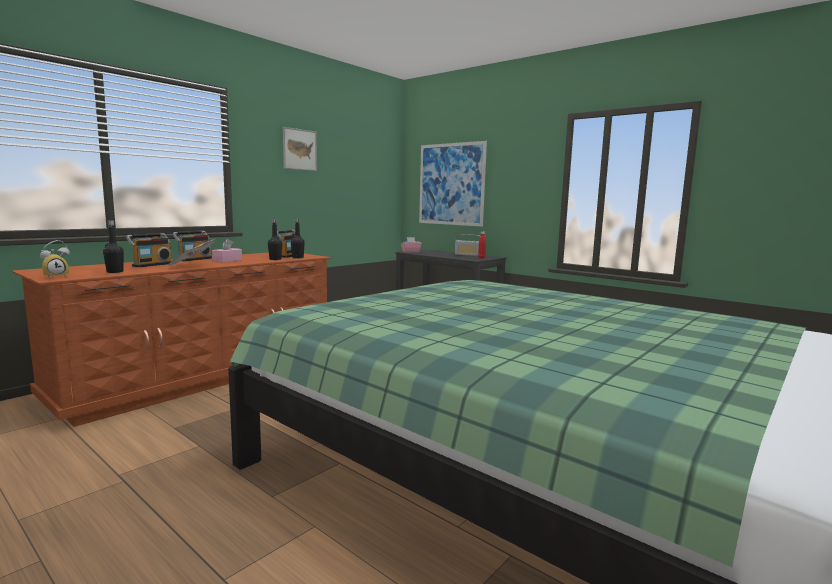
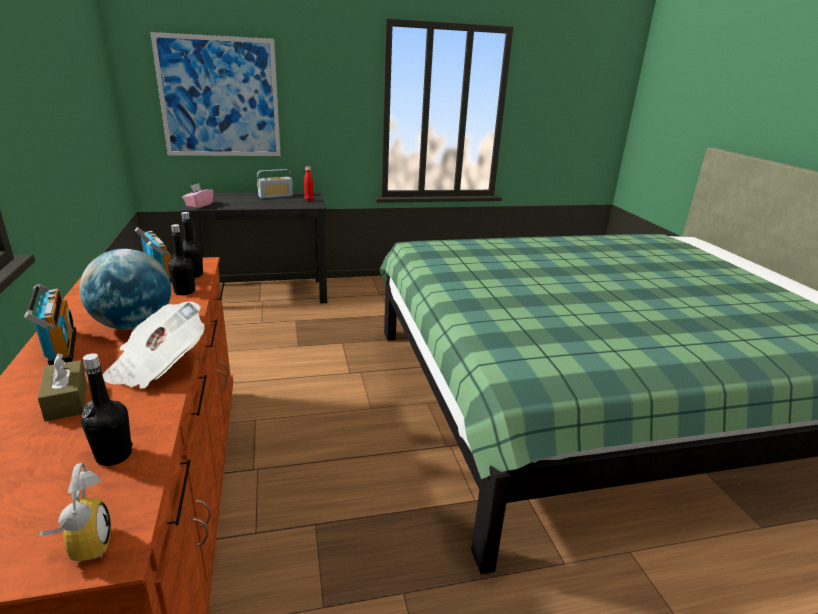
camera: 55 degrees left, 15 degrees up
(151, 264) = (66, 400): radio -> brown tissue box
(227, 260) = (133, 325): pink tissue box -> globe
(299, 149) = (32, 59): picture -> none

